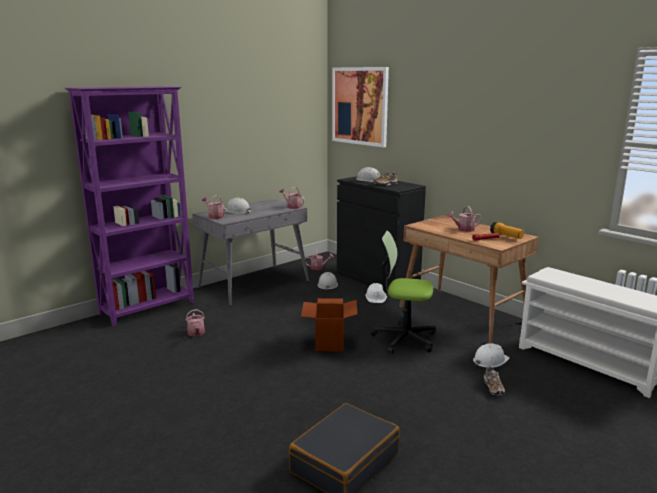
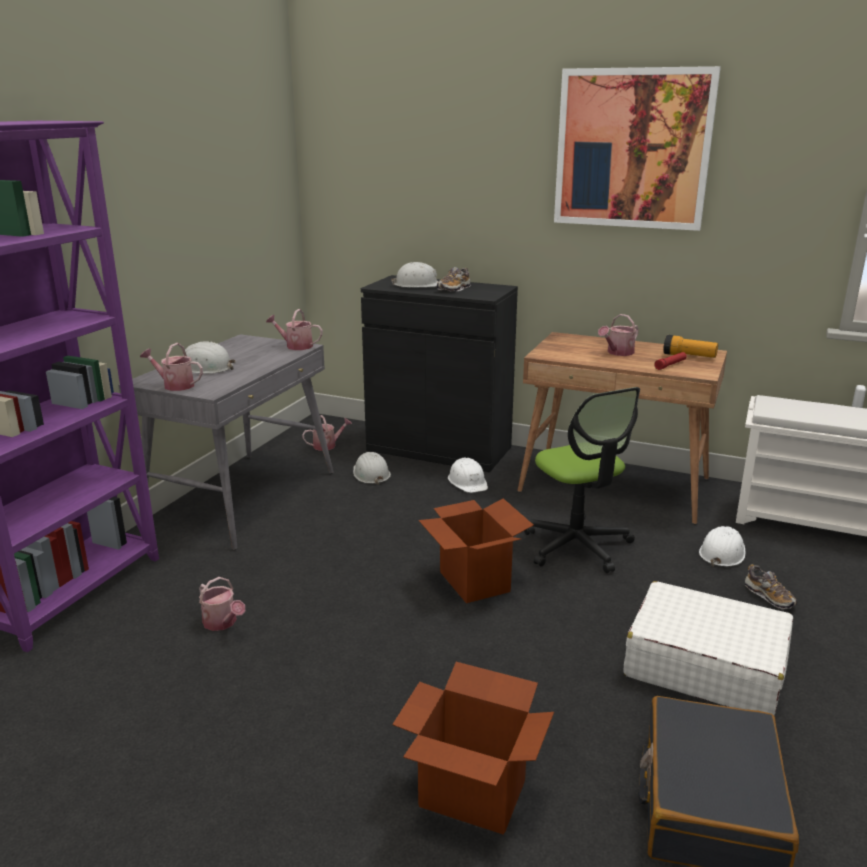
camera: 25 degrees left, 5 degrees up
(236, 424) = (471, 794): none -> cardboard box
(359, 106) = (371, 154): picture -> picture (632, 149)
(404, 339) = (577, 546): office chair -> office chair turned 105 degrees counterclockwise
(412, 408) = (704, 665): none -> white suitcase

